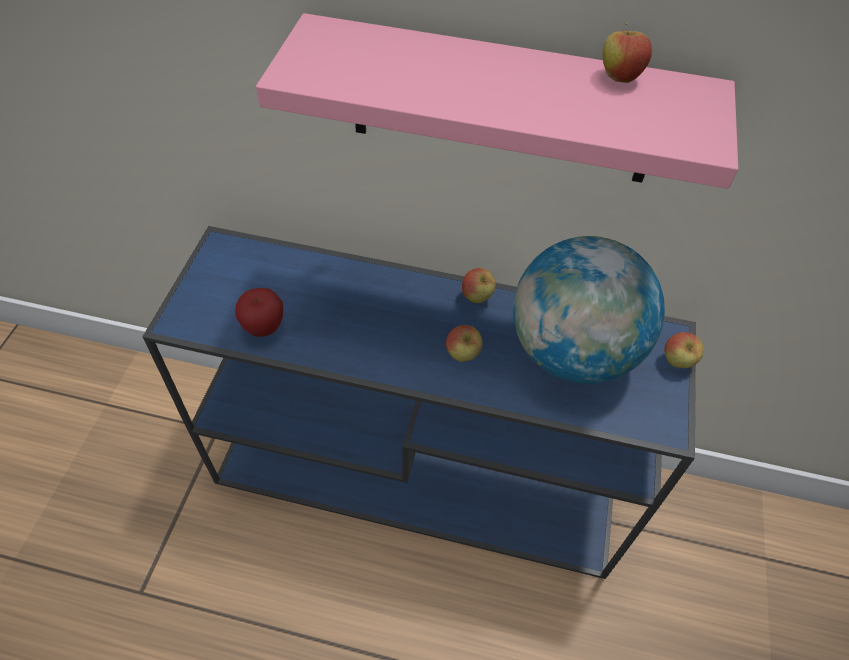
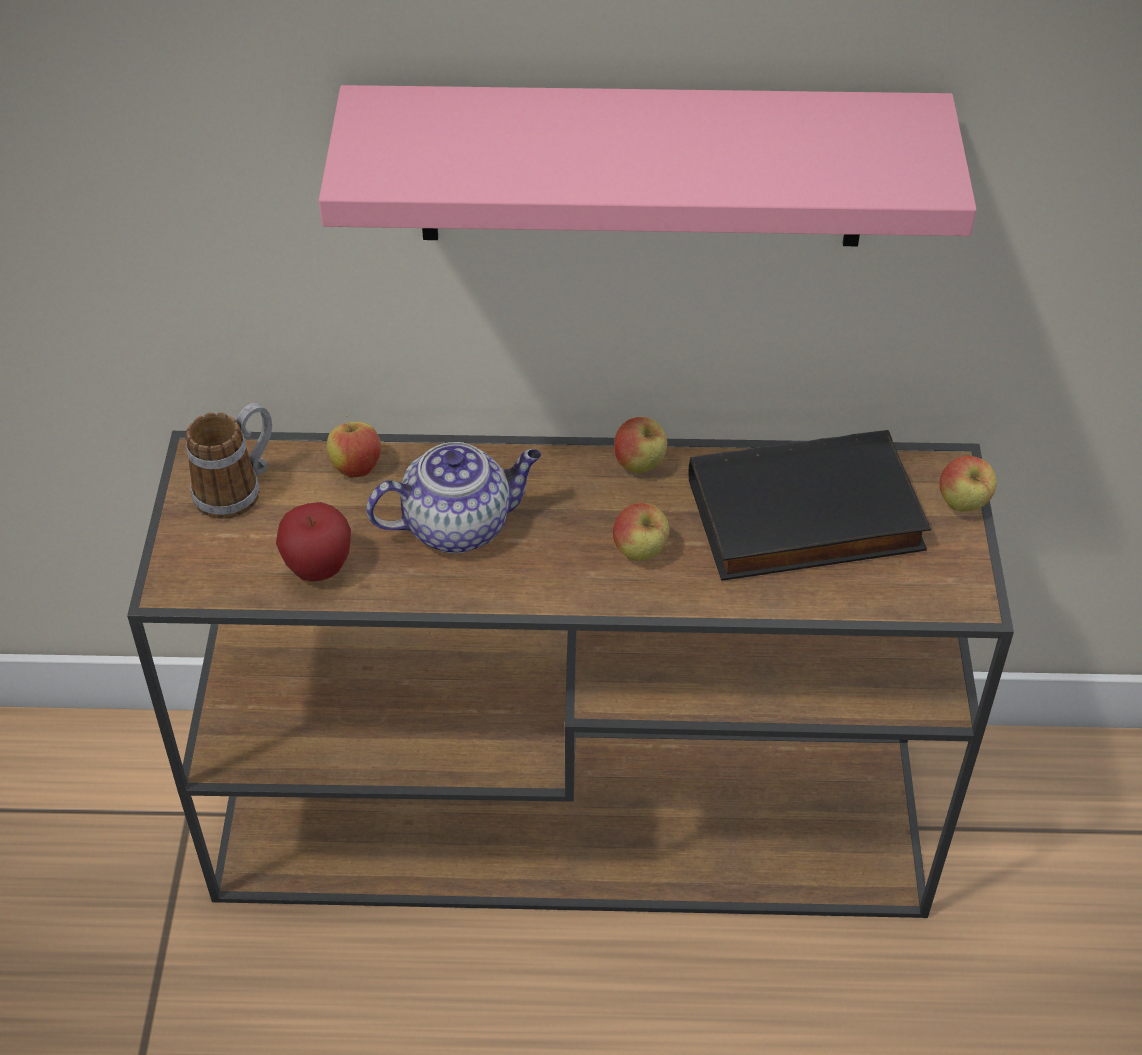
camera: 10 degrees left, 5 degrees down
(234, 268) = (238, 488): none -> mug
(356, 315) = (459, 525): none -> teapot
(422, 475) = (578, 817): blue console table -> brown console table
(572, 352) = (804, 519): globe -> black book
(619, 77) = (802, 111): apple -> apple (356, 468)

